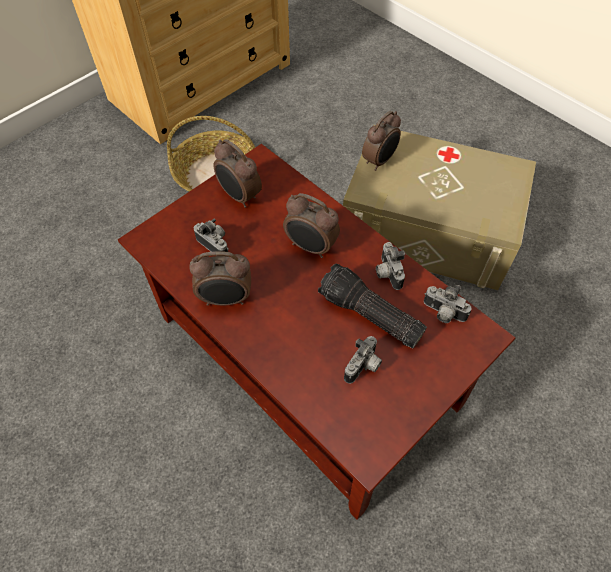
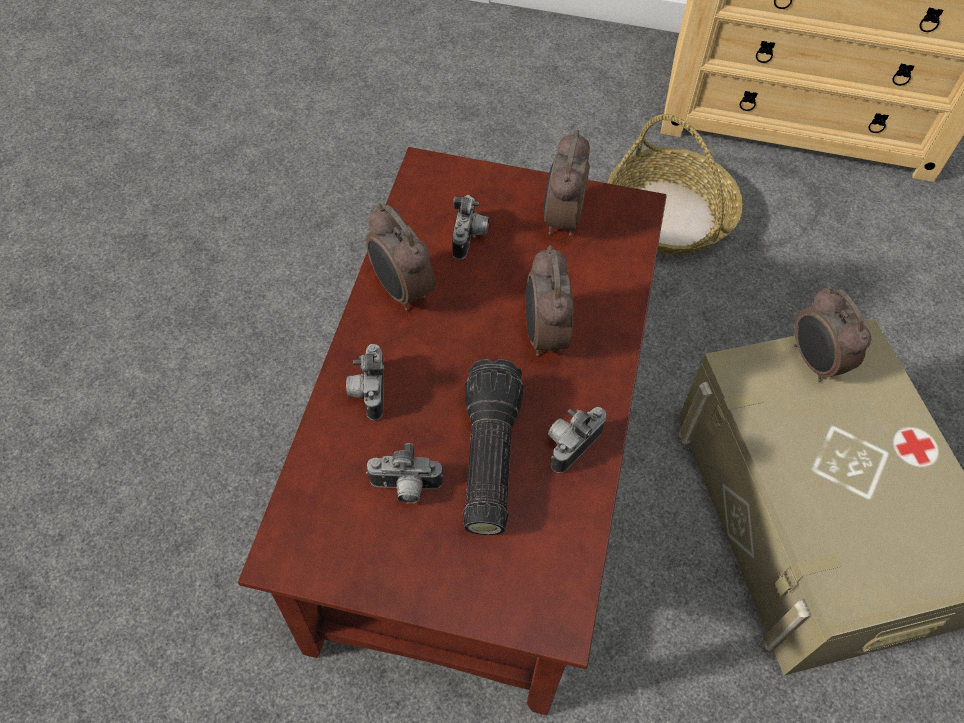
camera: 55 degrees right, 0 degrees up
(380, 161) = (814, 362): alarm clock -> alarm clock turned 60 degrees clockwise
(442, 314) = (555, 546): camera -> camera (368, 391)

